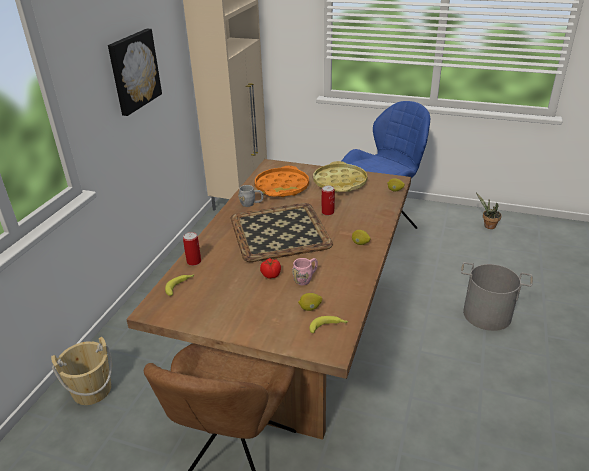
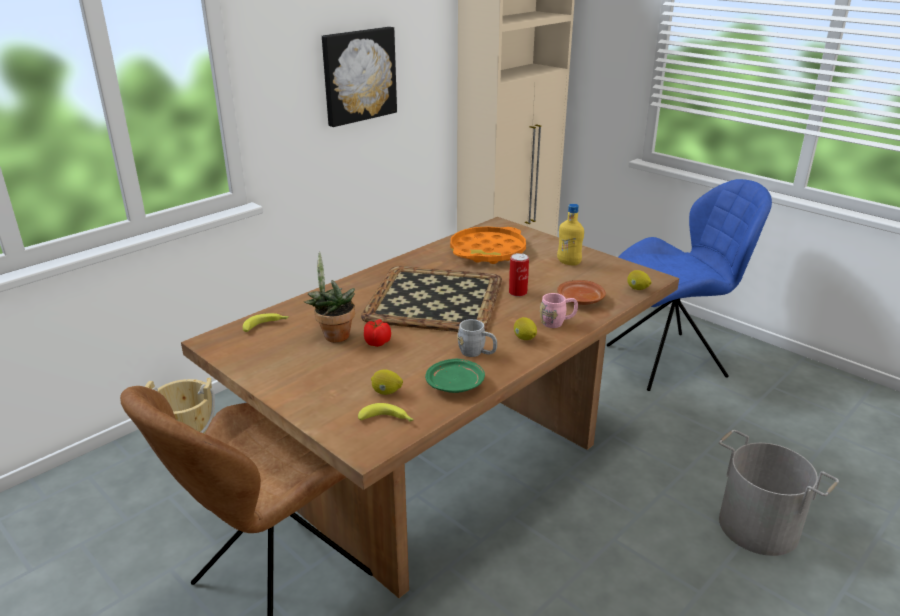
camera: 25 degrees right, 5 degrees down
(194, 261) = (305, 305): can -> none
(251, 204) = (431, 261): grey mug -> grey mug (477, 353)
(306, 278) = (415, 358): pink mug -> pink mug (558, 322)
(340, 182) = (568, 263): yellow tray -> yellow bottle
(347, 288) = (455, 384): none -> green plate
(369, 207) = (580, 300): none -> brown plate
(488, 226) = (850, 405): potted plant -> potted plant (333, 335)

